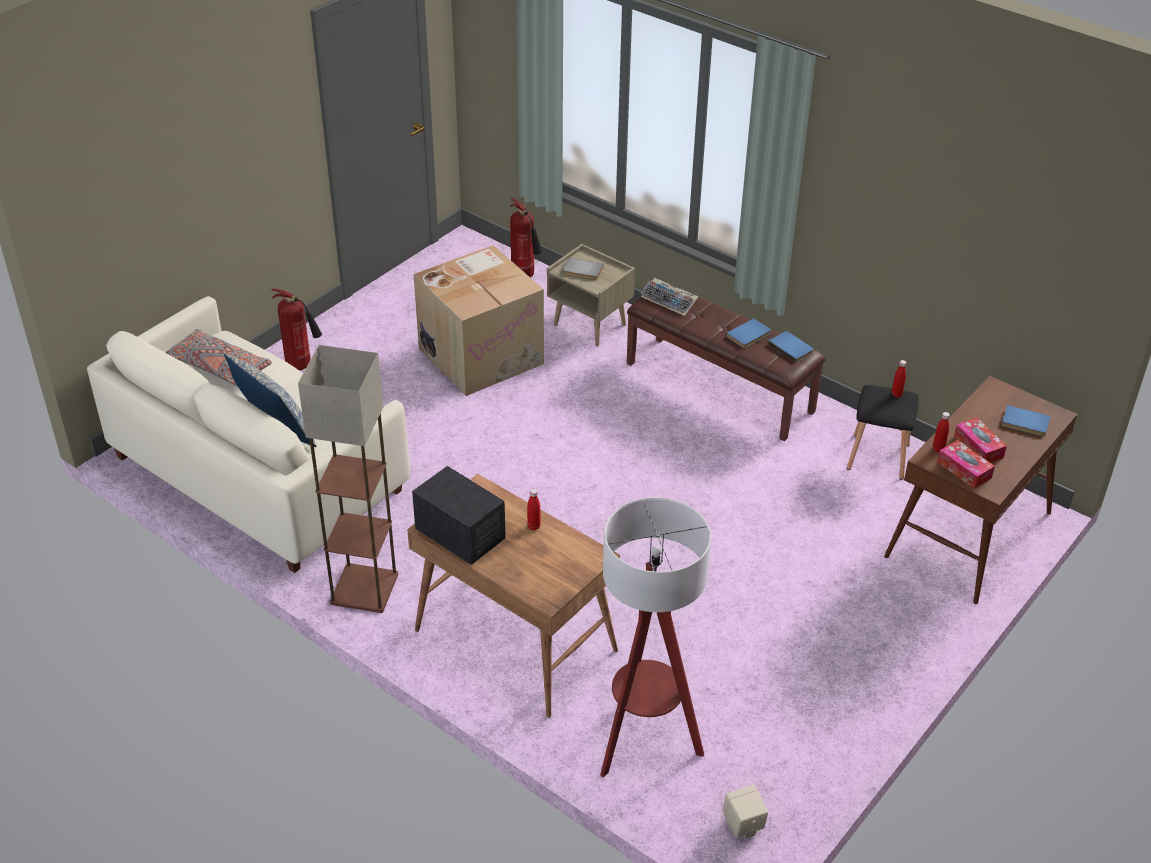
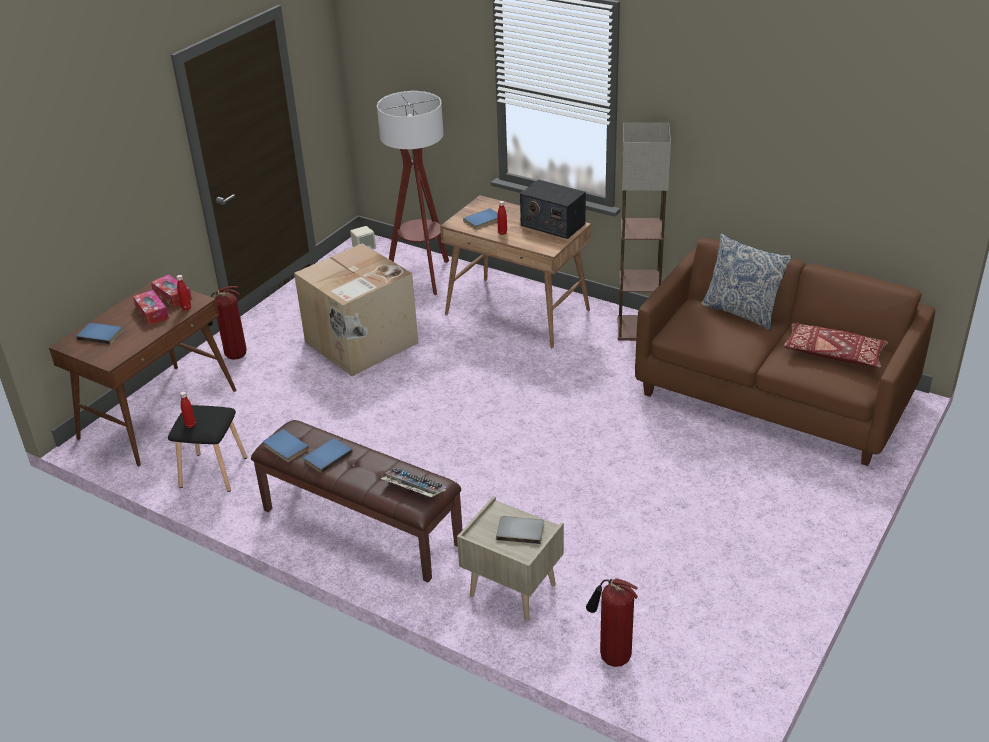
camera: 175 degrees right, 5 degrees down
(220, 368) = (833, 354): grey pillow -> red pillow
(257, 474) = (775, 394): white sofa -> brown sofa
(302, 366) = (809, 498): fire extinguisher -> fire extinguisher (233, 356)
(481, 354) = (625, 535): cardboard box -> cardboard box (361, 343)
(555, 554) = (483, 221): none -> blue book

